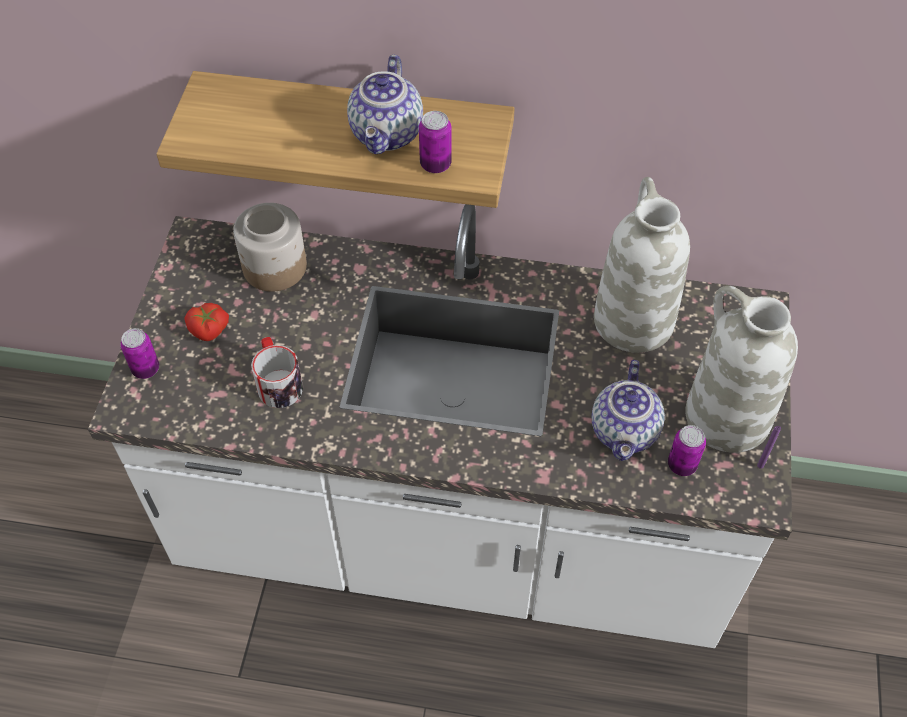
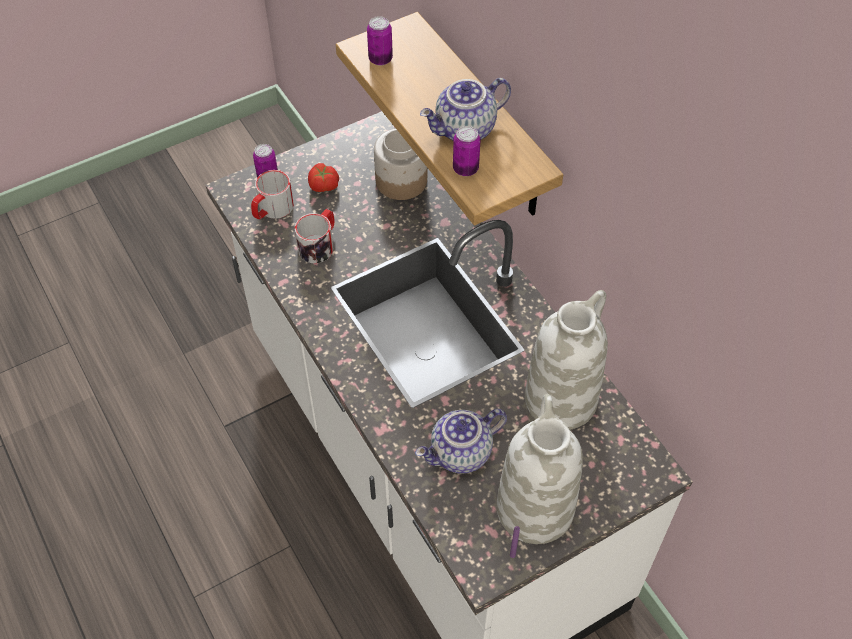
camera: 50 degrees right, 0 degrees up
(189, 392) = (272, 209): none -> mug
(682, 465) = (466, 505): can -> can (380, 59)

